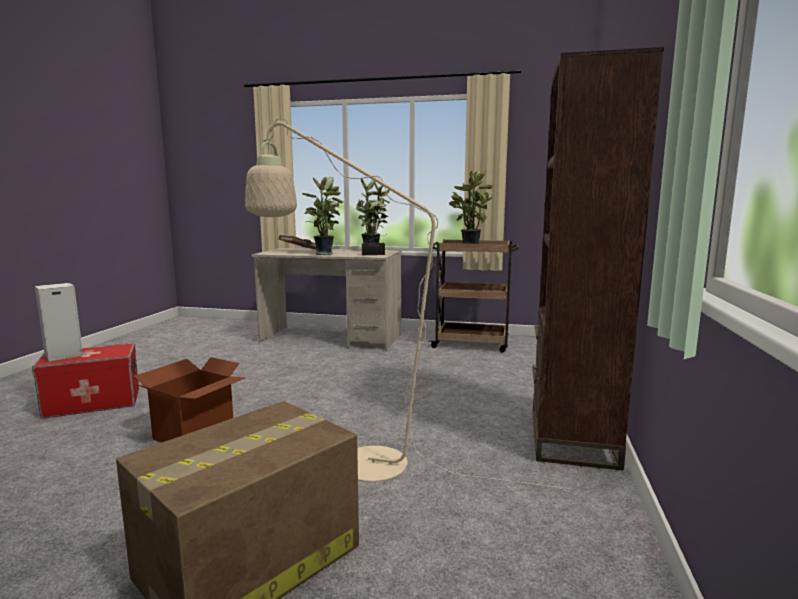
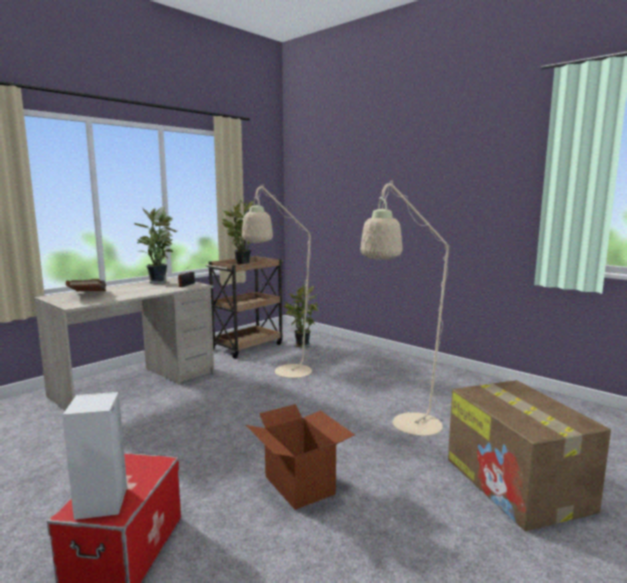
camera: 60 degrees left, 0 degrees up
(324, 254) = (140, 293): potted plant -> potted plant (301, 345)
(426, 374) = (287, 374): none -> beige floor lamp
(572, 438) = (426, 369): brown bookcase -> none

